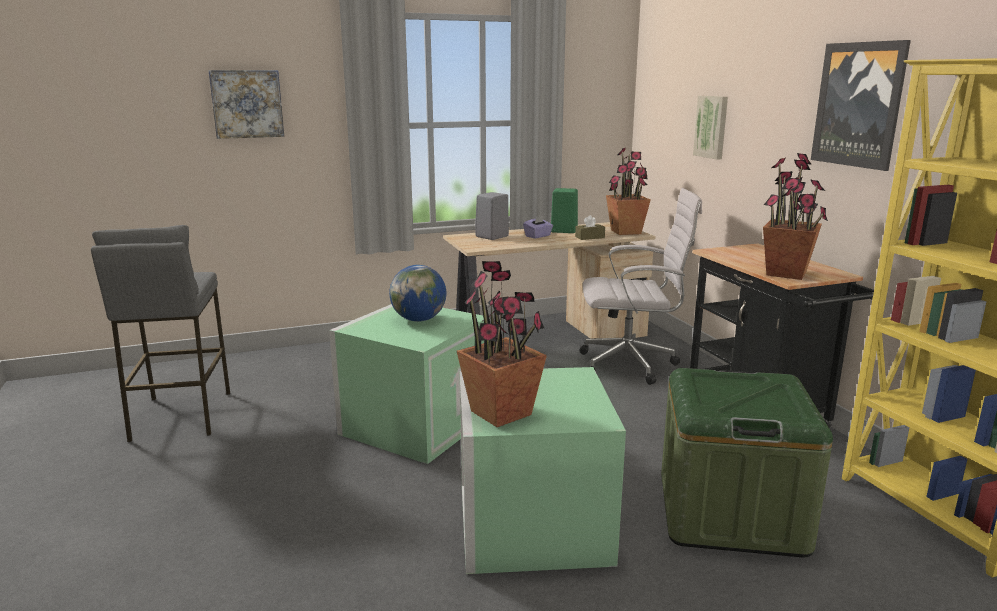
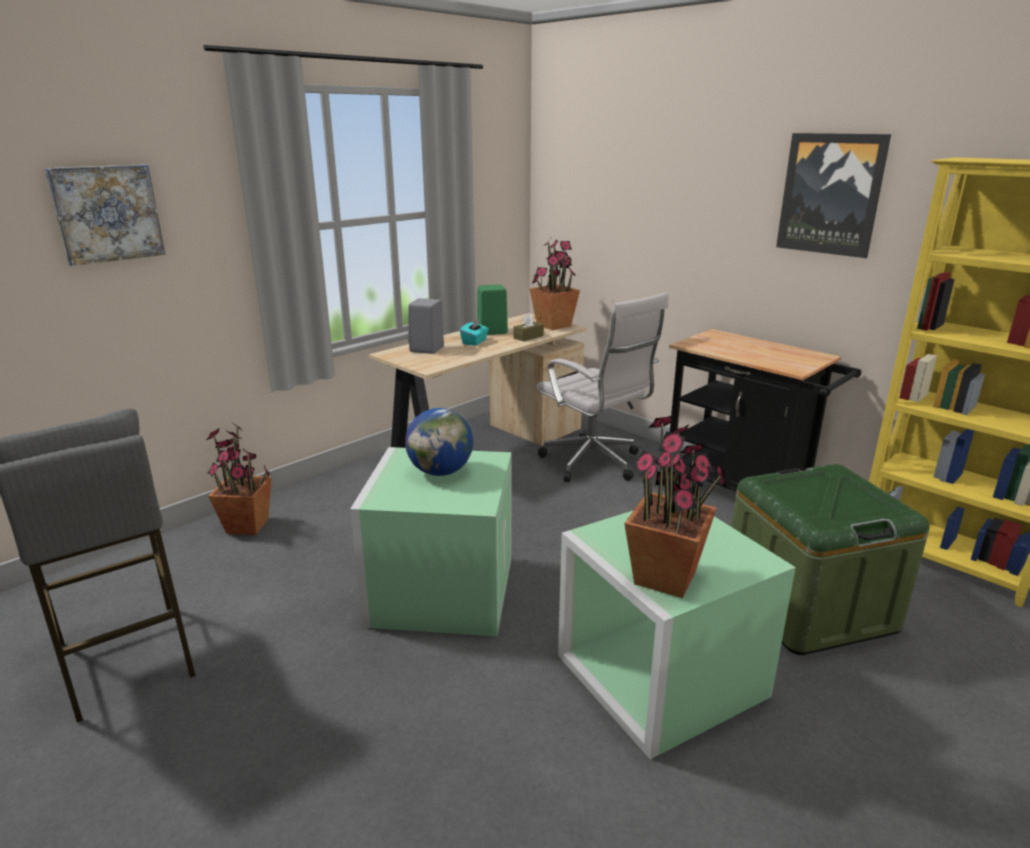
camera: 25 degrees left, 5 degrees up
(538, 236) = (475, 342): purple tissue box -> turquoise tissue box
(632, 364) = (594, 464): white office chair -> white office chair turned 75 degrees clockwise
(712, 127) = (644, 212): picture -> none
(786, 273) = (783, 362): potted plant -> potted plant (247, 526)

